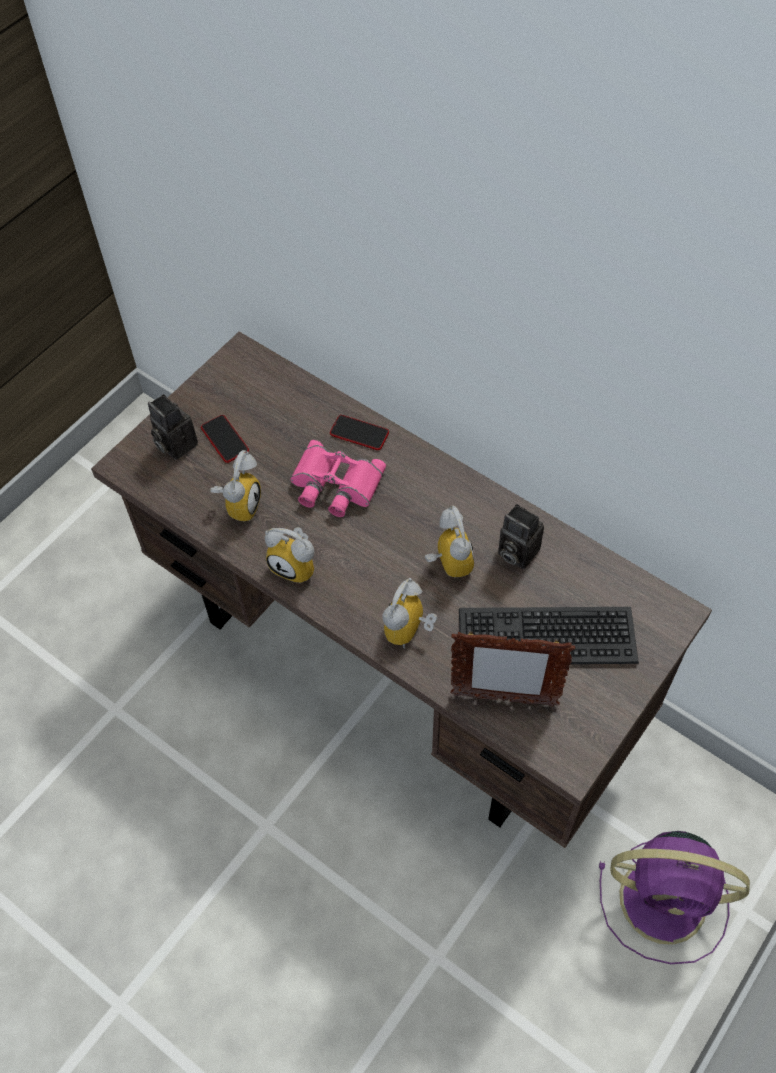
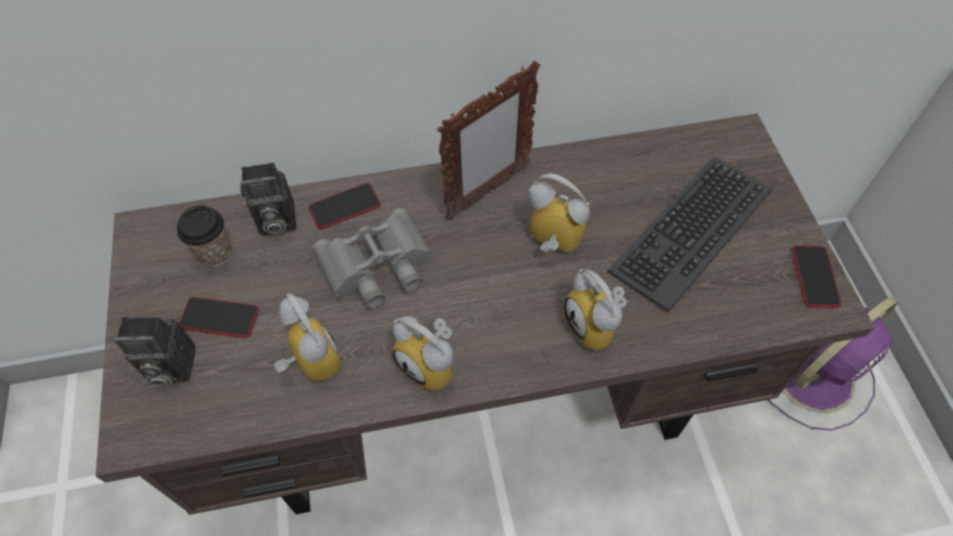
camera: 50 degrees left, 0 degrees up
(262, 400) = (215, 253): none -> cup
(297, 565) = (432, 365): alarm clock -> alarm clock turned 60 degrees clockwise
(334, 485) = (377, 267): pink binoculars -> grey binoculars
(503, 699) = (728, 307): picture frame -> picture frame (487, 192)
(515, 552) = (587, 190): camera -> camera (275, 222)
(586, 738) = (814, 277): none -> phone

